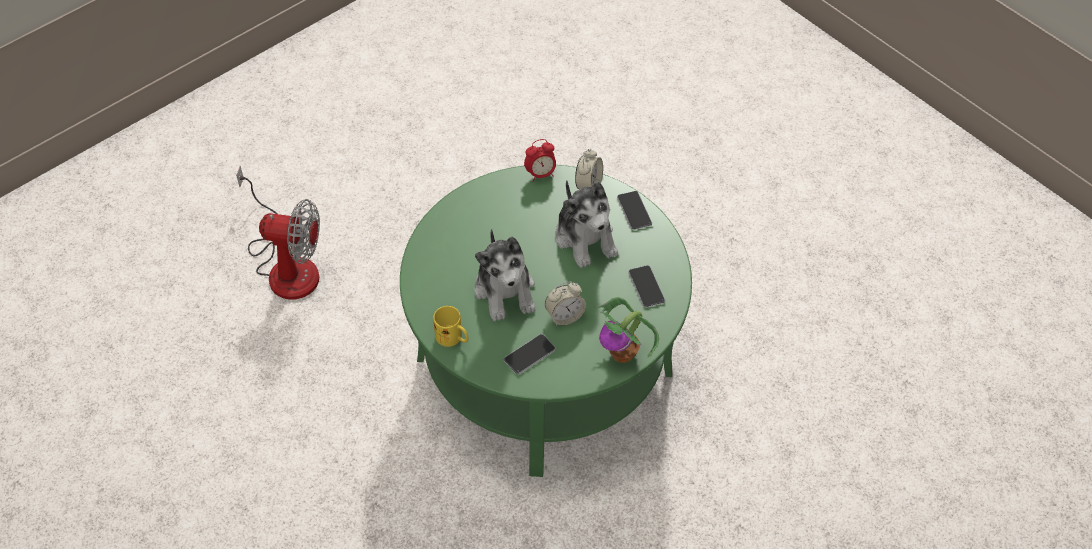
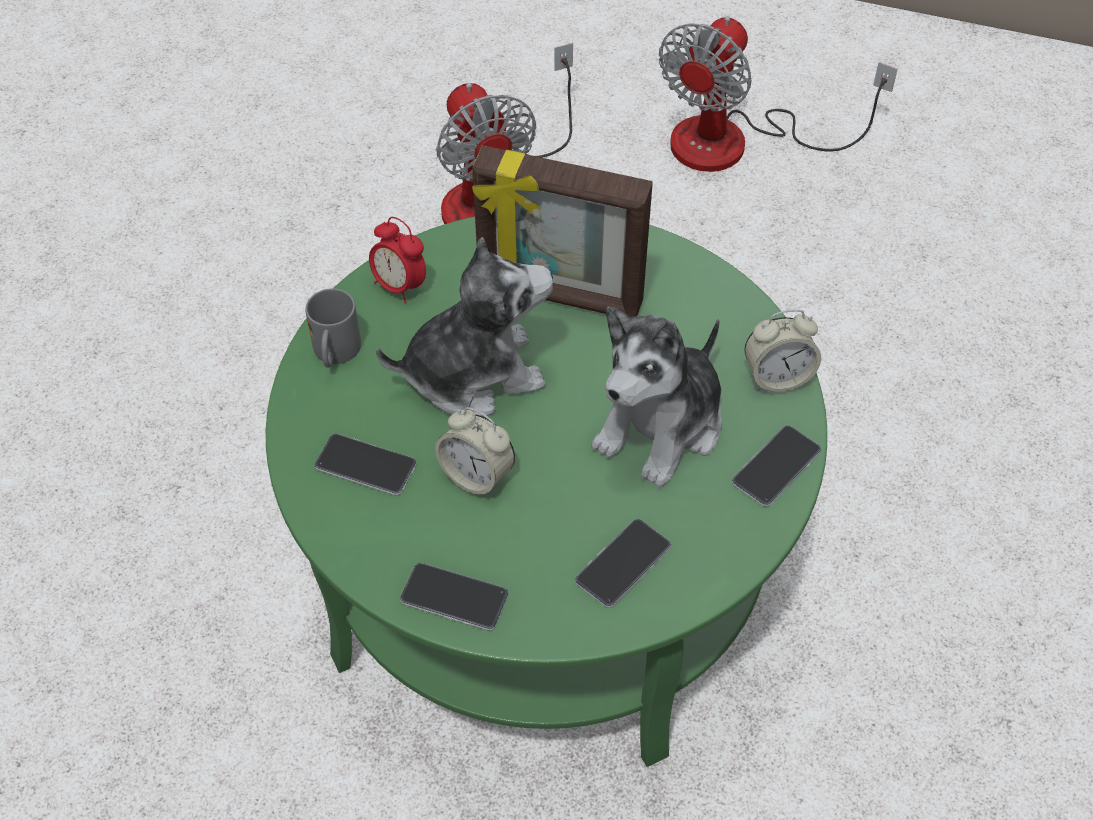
camera: 60 degrees right, 0 degrees up
(341, 145) = (736, 142): none -> fan
(453, 338) = (335, 353): yellow mug -> grey mug
(484, 237) = (559, 296): none -> picture frame
(505, 290) = (473, 373): plush toy -> plush toy turned 150 degrees counterclockwise
(540, 174) = (744, 304): alarm clock -> alarm clock (399, 286)
(623, 353) = (454, 598): potted plant -> phone

